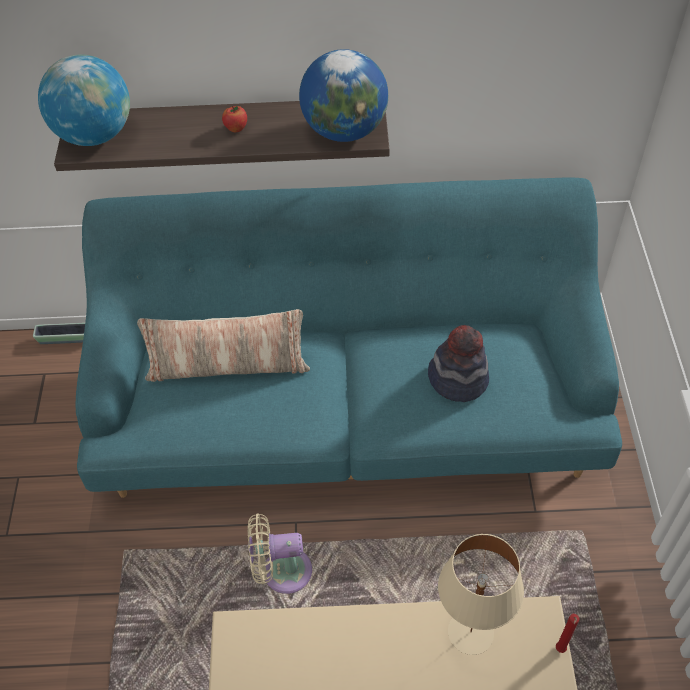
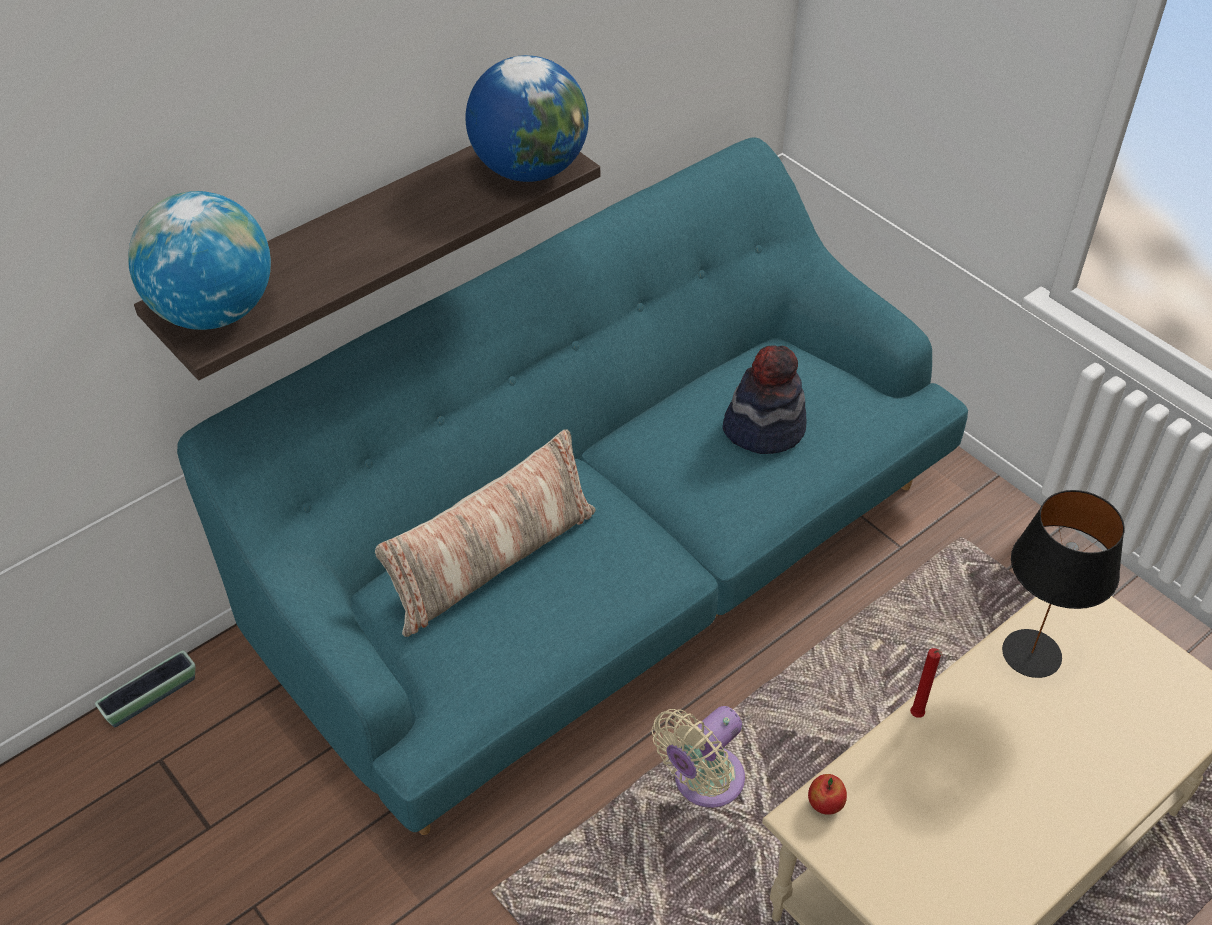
camera: 40 degrees left, 5 degrees down
(236, 128) = (395, 223): apple -> apple (825, 805)
(470, 631) = (1030, 653): beige table lamp -> black table lamp
(559, 650) = (1121, 614): red candle -> red candle (917, 717)

